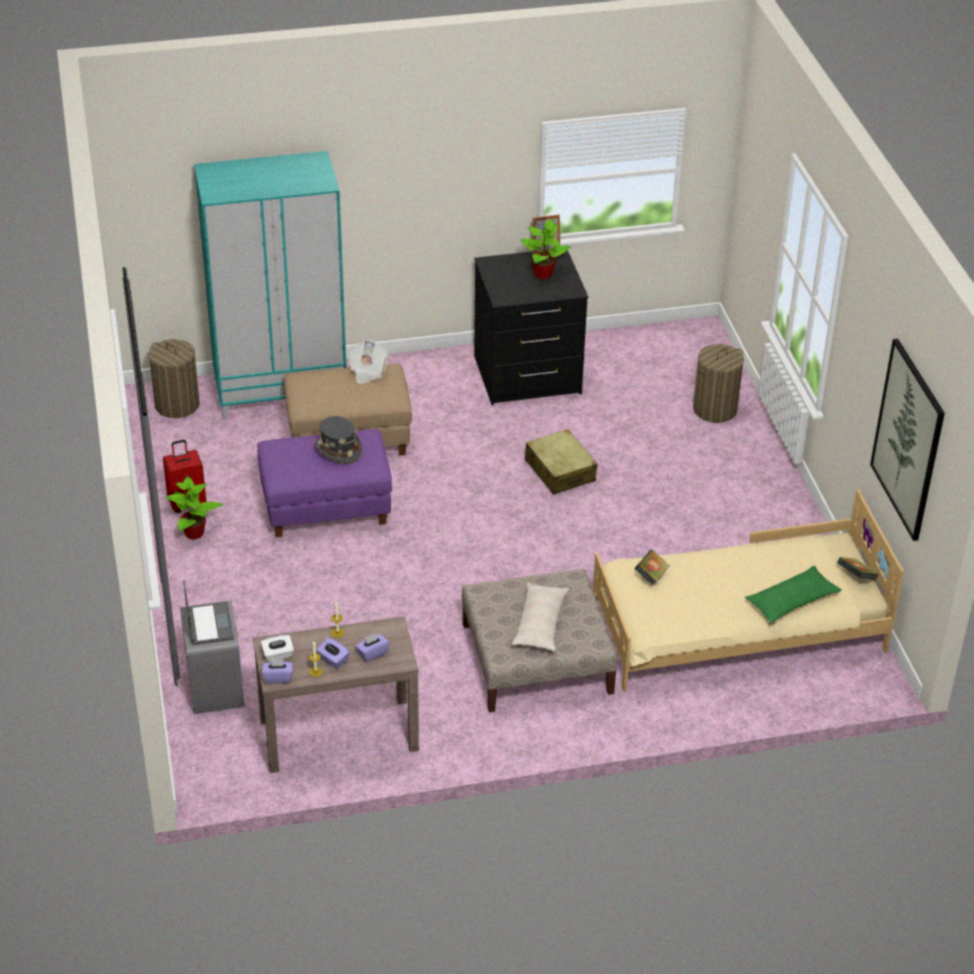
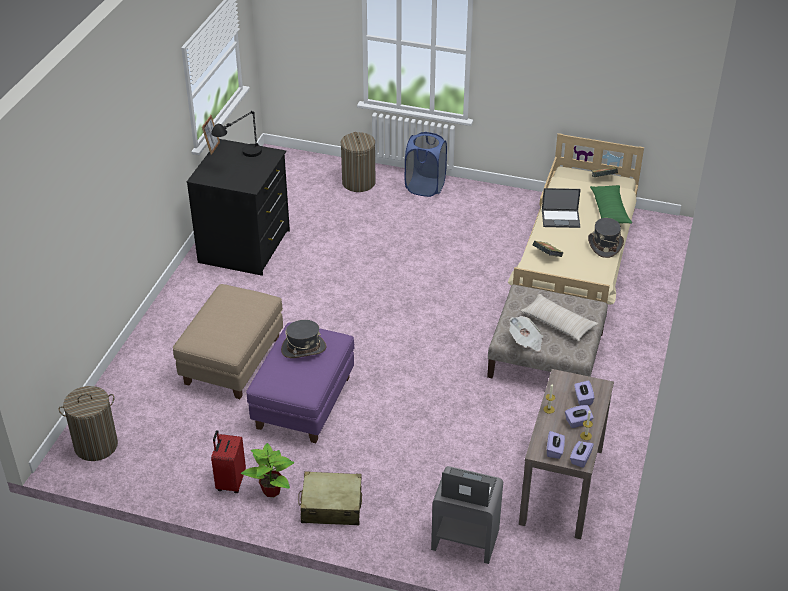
camera: 60 degrees left, 0 degrees up
(278, 655) = (554, 450): white tissue box -> purple tissue box
(281, 391) = (139, 377): turquoise wardrobe -> none
(367, 371) = (221, 300): newspaper -> newspaper (526, 341)
(543, 274) = (240, 159): potted plant -> black table lamp
(560, 471) = (362, 271): beige suitcase -> beige suitcase (331, 506)
(715, 617) = (604, 245): none -> grey hat
(735, 565) = (561, 218): none -> laptop
(757, 461) = (425, 187): none -> blue laundry basket
(908, 439) = (617, 65): picture -> none

